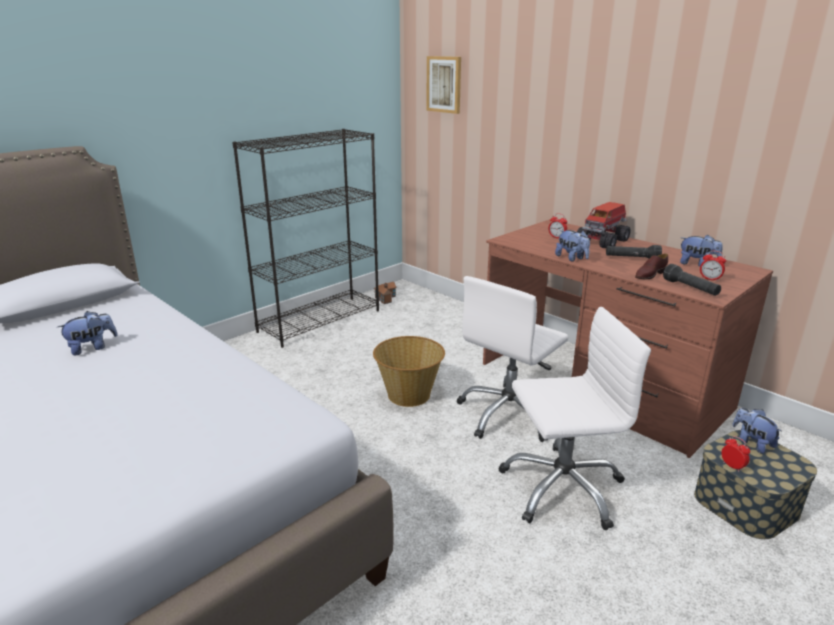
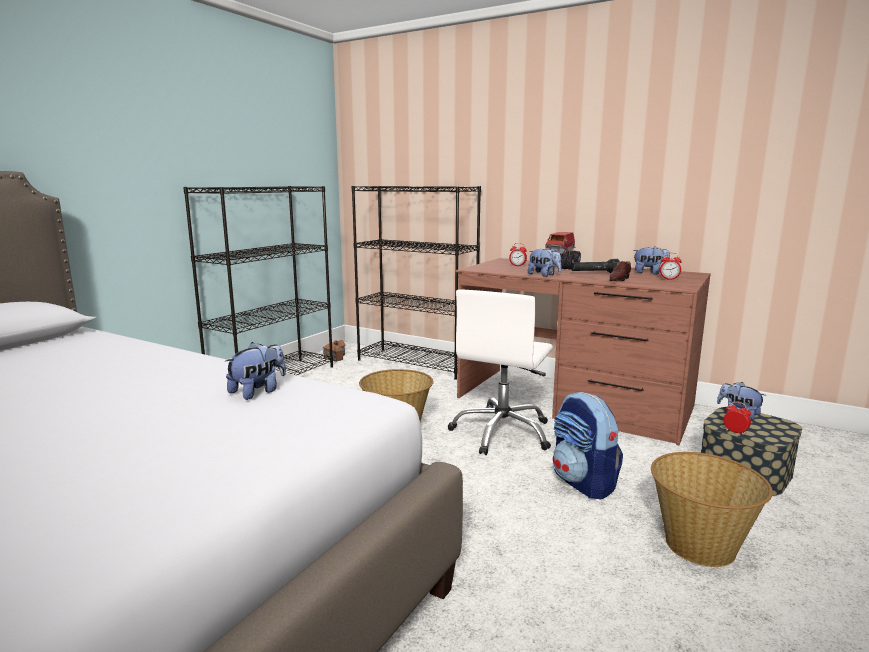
camera: 15 degrees left, 10 degrees down
(92, 348) = (60, 373): plush toy -> plush toy (258, 391)
(444, 84) = (384, 146): picture -> none
(461, 315) = (417, 363): none -> black bookcase
(562, 487) = (583, 483): white office chair -> backpack
(644, 581) = (700, 545): none -> basket
(690, 288) = (660, 284): black flashlight -> none

